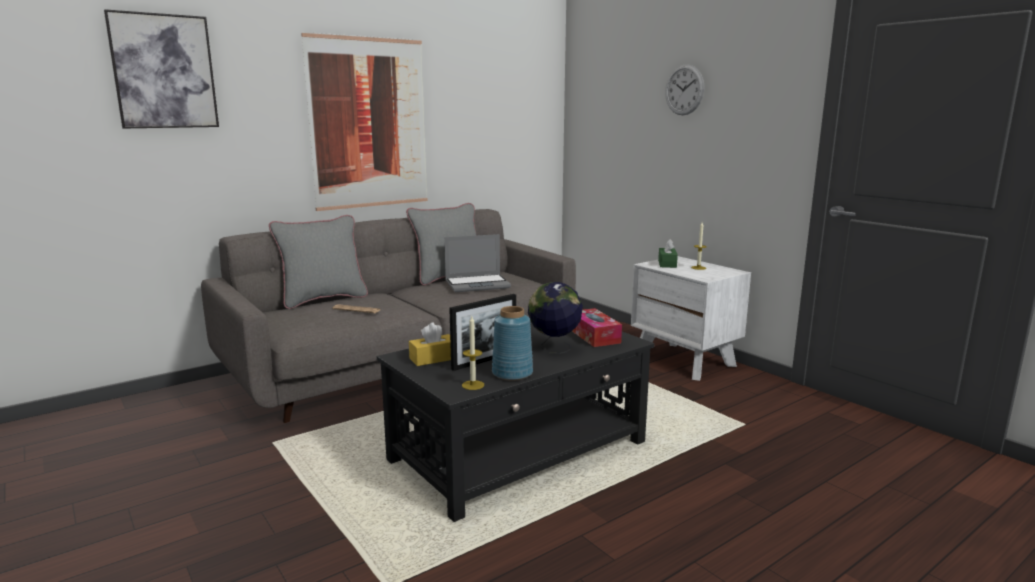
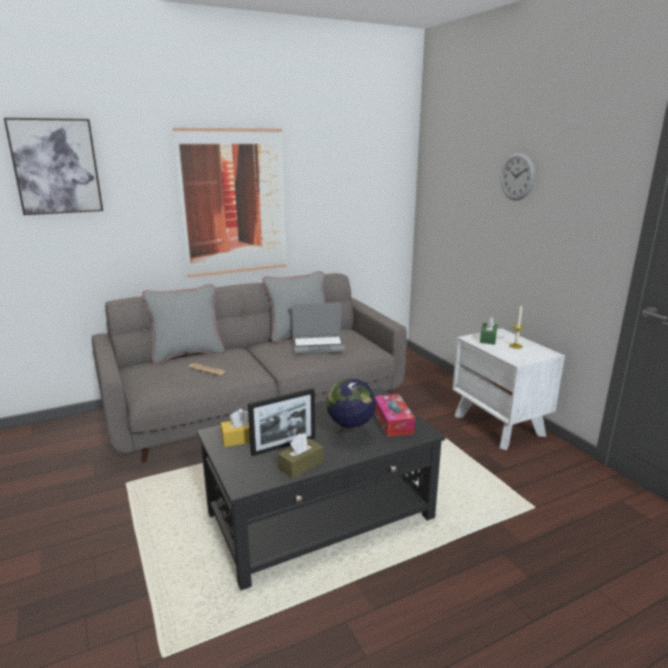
camera: 10 degrees right, 5 degrees up
(473, 385) = (261, 477): candle -> none
(512, 374) = (301, 465): blue vase -> brown tissue box

